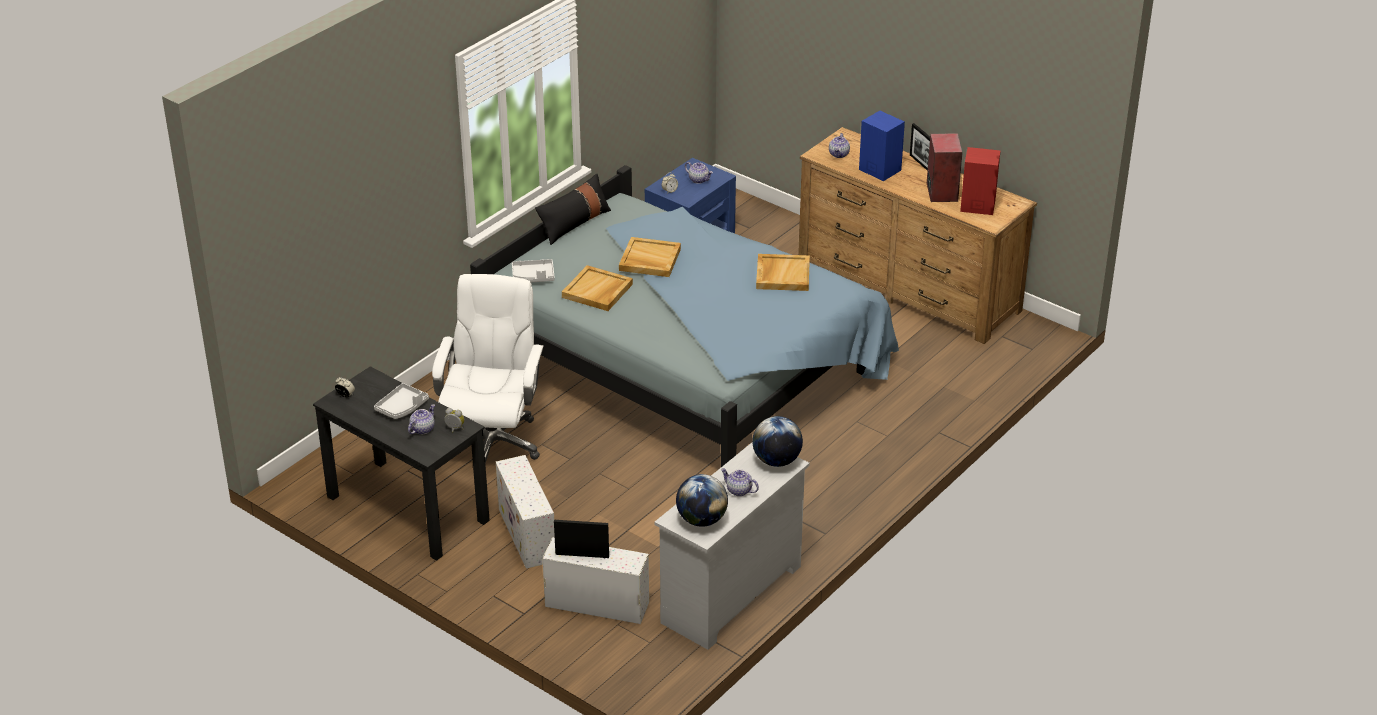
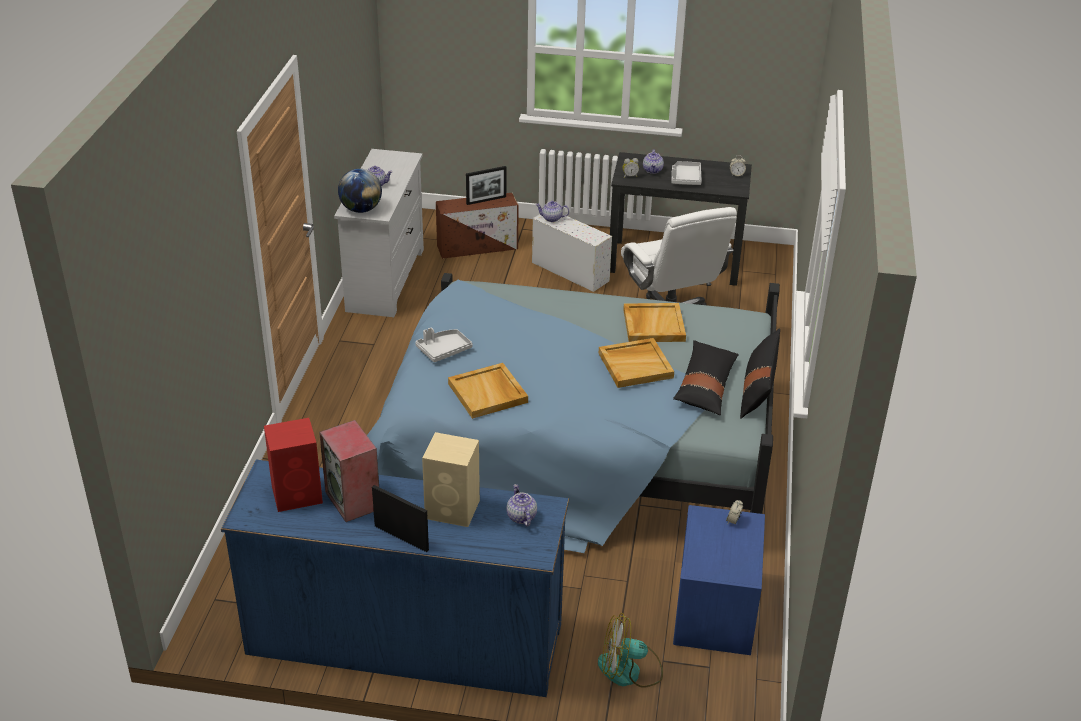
camera: 150 degrees right, 0 degrees up
(533, 276) = (726, 320): grey tray -> grey tray (443, 350)
(595, 604) = (478, 247): white storage box -> brown storage box
(611, 236) = (705, 386): none -> black pillow
(699, 180) = (717, 552): teapot -> teapot (551, 218)
(701, 520) = (389, 162): globe -> none
(775, 229) = (629, 670): none -> fan
(879, 169) = (453, 510): blue speaker -> beige speaker
(908, 287) = (405, 639): brown dresser -> blue dresser

